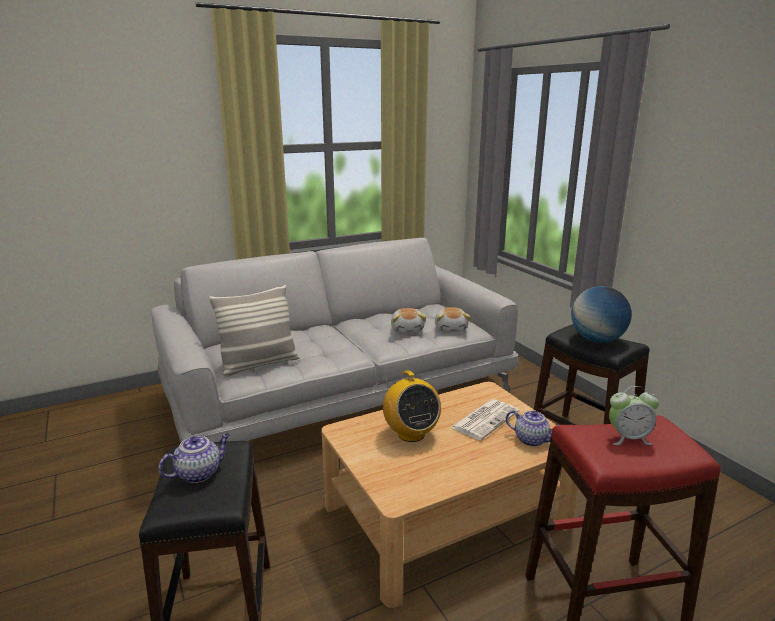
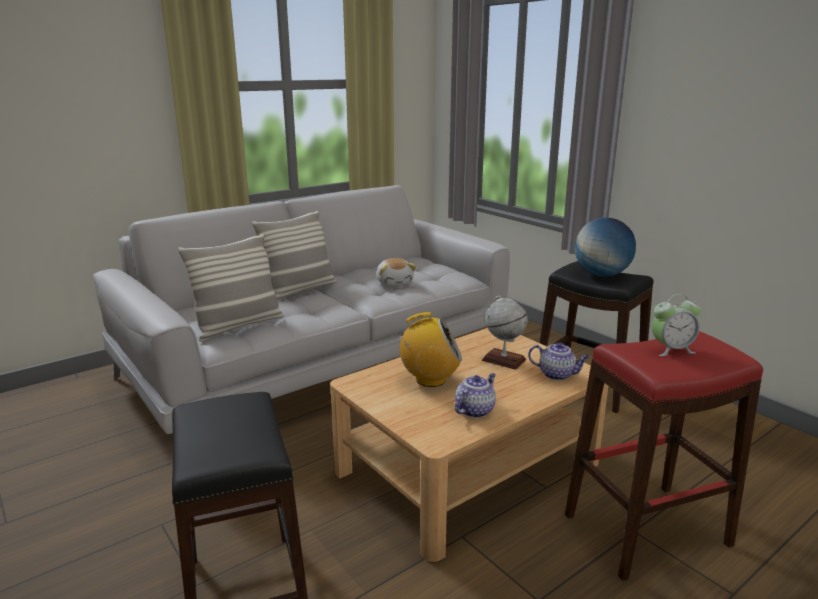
camera: 10 degrees left, 0 degrees up
(199, 473) = (223, 426): teapot -> teapot (475, 410)
(321, 332) = (299, 290): none -> pillow
(410, 434) = (430, 379): radio -> radio turned 60 degrees counterclockwise
(451, 329) = (441, 279): plush toy -> none
(485, 419) = (503, 360): newspaper -> globe

